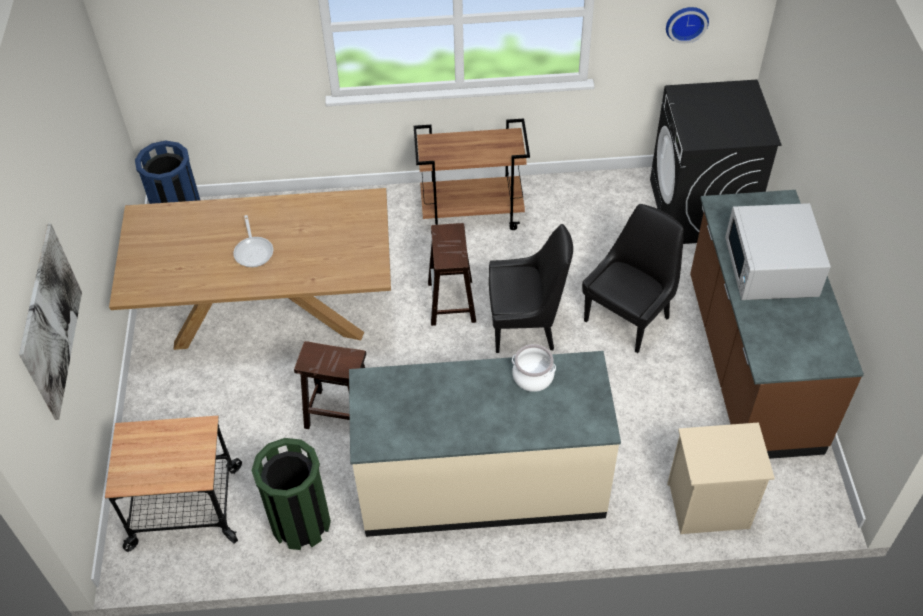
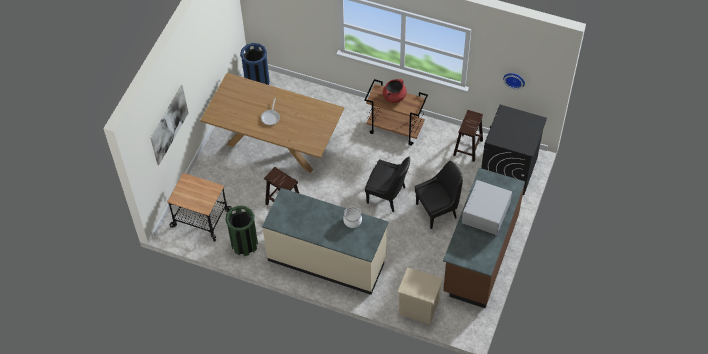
camera: 25 degrees right, 5 degrees up
(452, 303) = (360, 171): brown stool -> brown stool (468, 148)
(465, 144) = (394, 97): none -> red cooking pot

